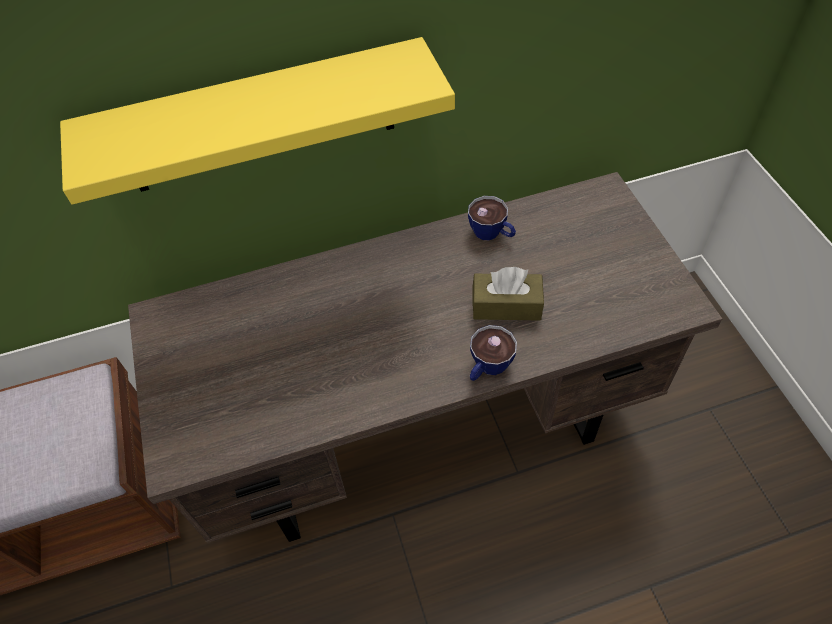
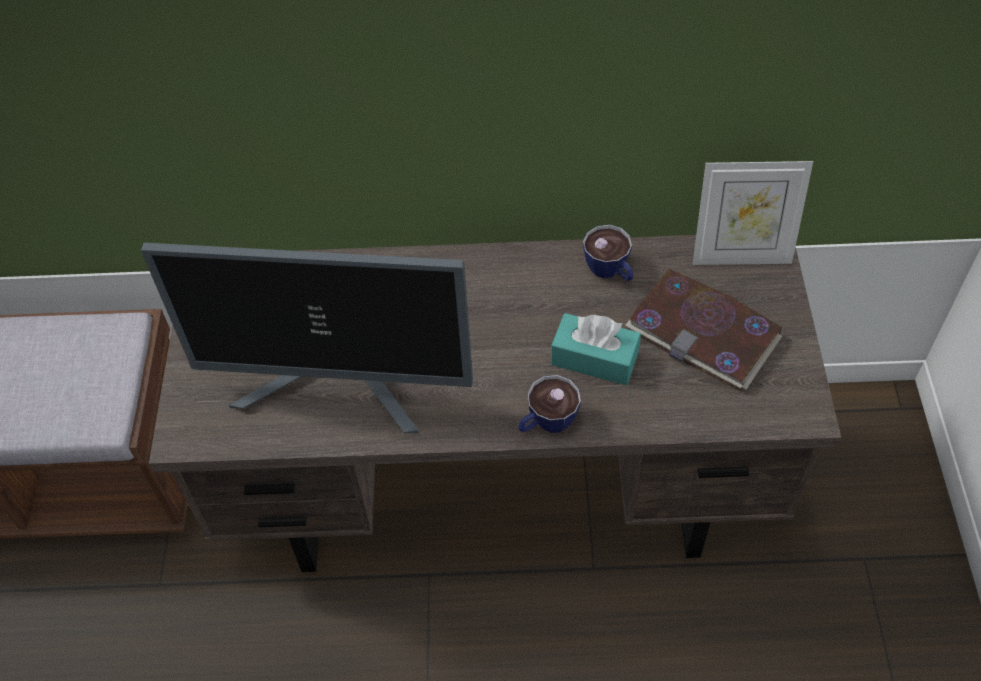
camera: 15 degrees right, 0 degrees up
(259, 119) = (358, 91): yellow shelf -> none
(300, 384) = (338, 387): none -> monitor
(506, 305) = (594, 359): brown tissue box -> turquoise tissue box
(584, 264) = (704, 333): none -> book
(587, 198) = (740, 256): none -> picture frame

